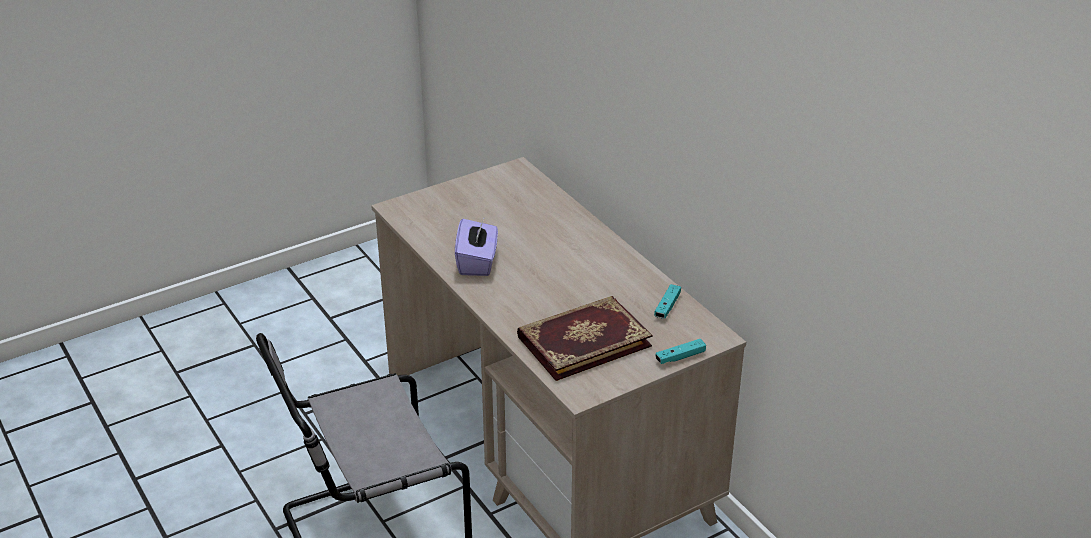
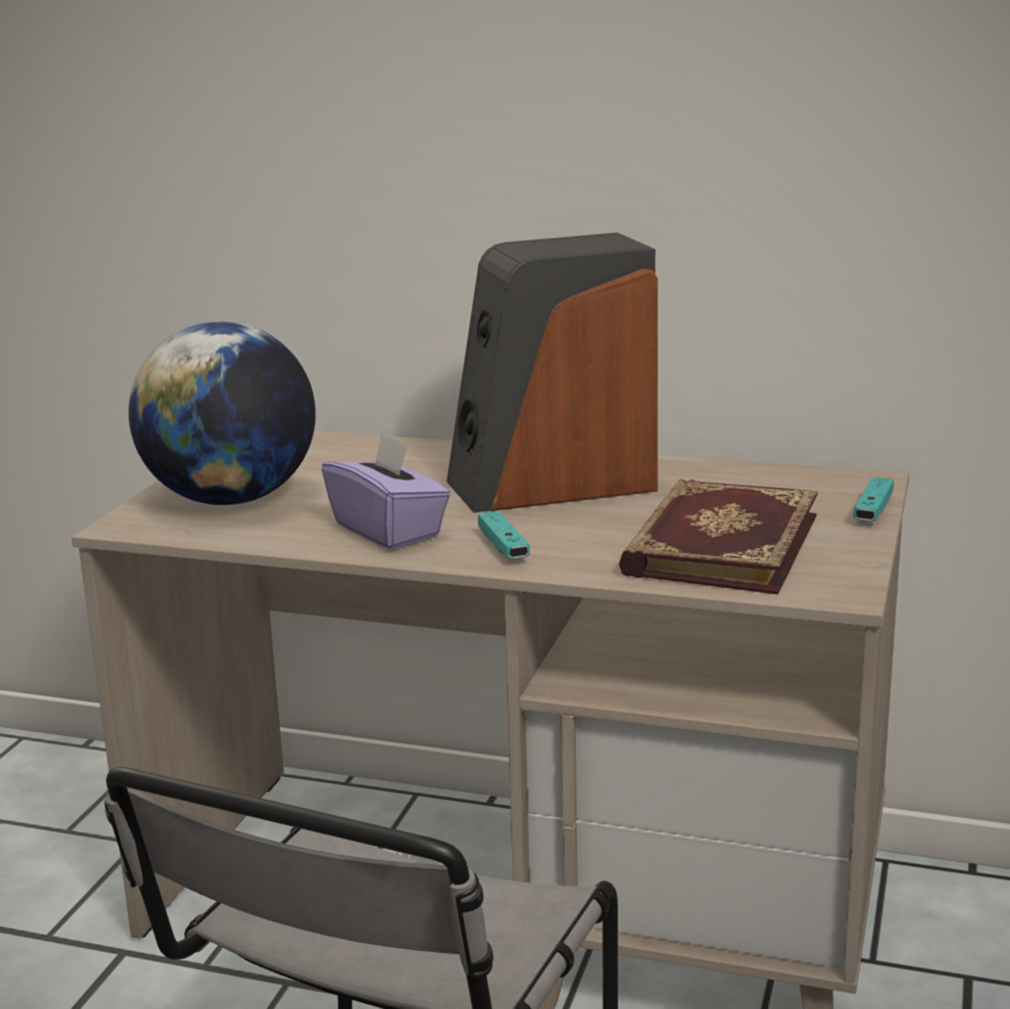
camera: 40 degrees left, 15 degrees down
(450, 210) = (231, 499): none -> globe
(581, 266) = (551, 484): none -> speaker
(667, 306) = (749, 478): turquoise game controller -> turquoise game controller (503, 547)

